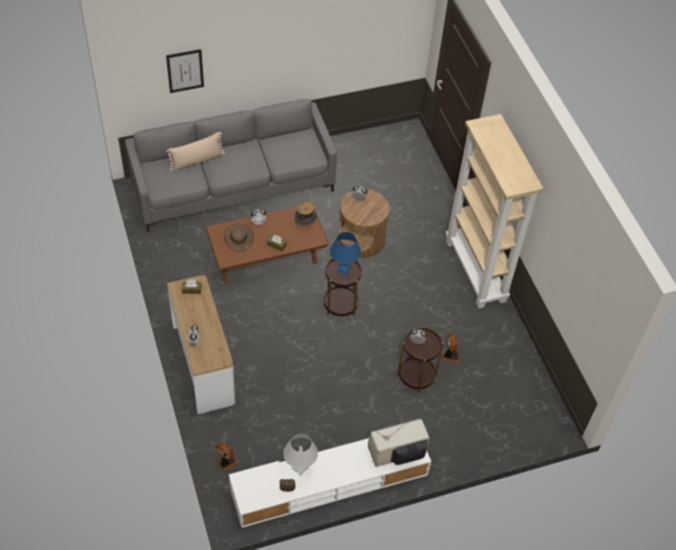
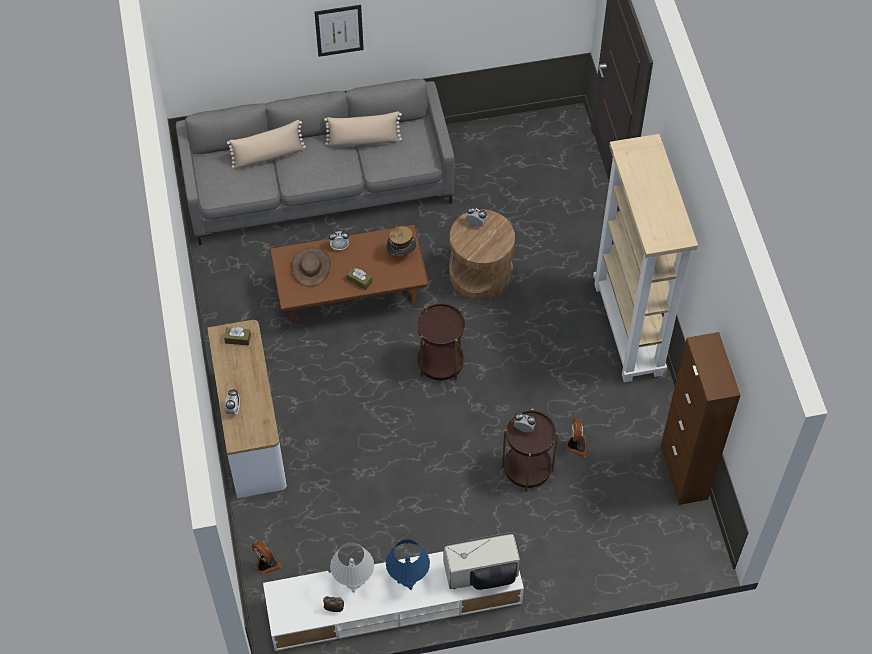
camera: 10 degrees right, 5 degrees up
(185, 71) = (254, 40): picture -> picture (339, 30)
(267, 146) = (364, 140): none -> beige pillow
(343, 269) = (441, 322): blue table lamp -> blue table lamp (408, 580)
(533, 369) = (684, 472): none -> brown cabinet

